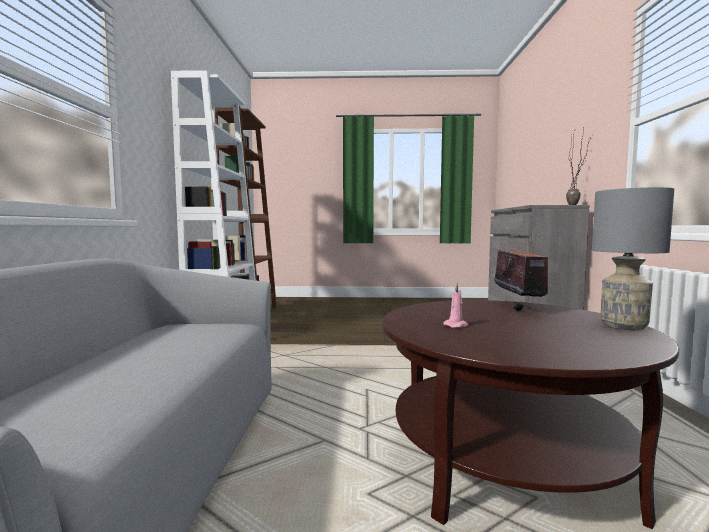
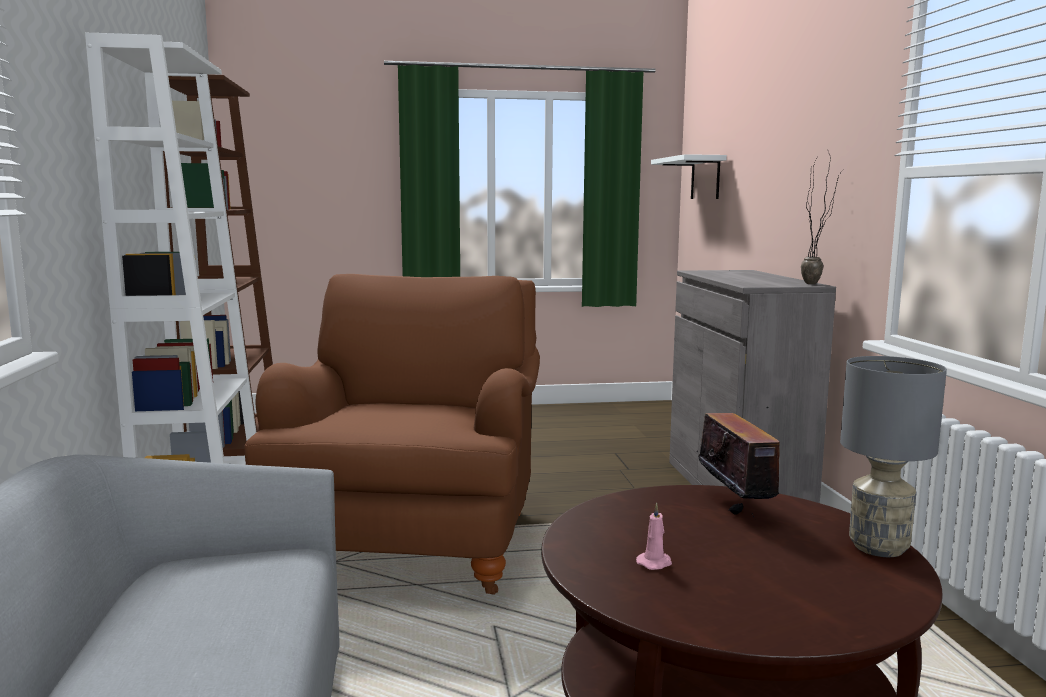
camera: 10 degrees left, 5 degrees up
(332, 348) = (414, 539): none -> brown armchair
(509, 168) = (705, 178): none -> white shelf

